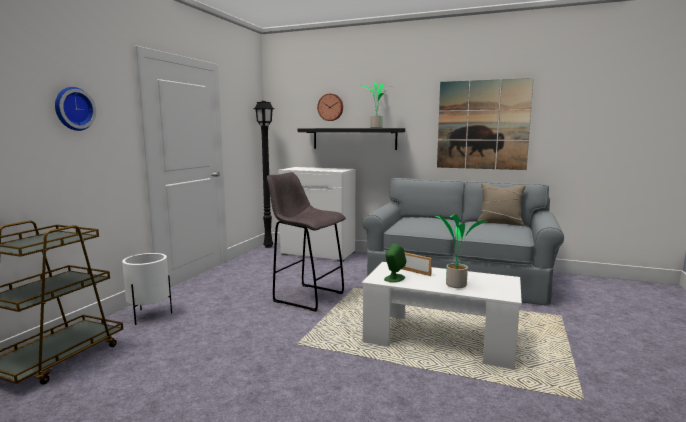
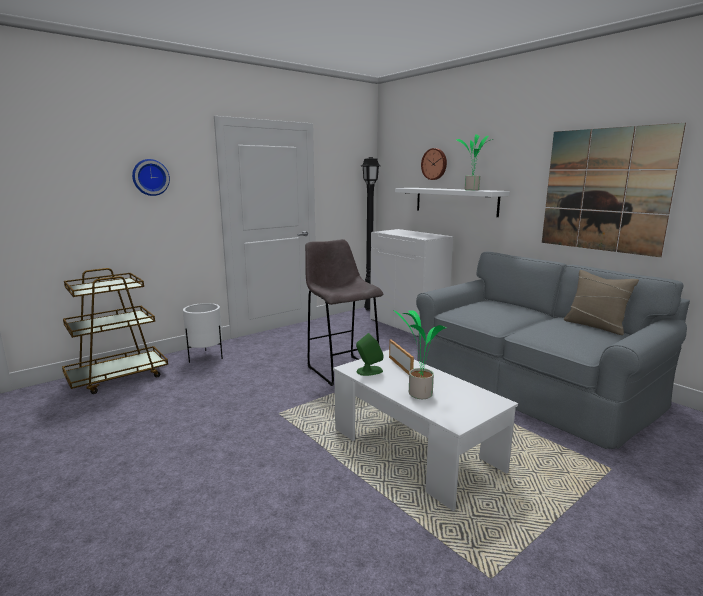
camera: 30 degrees right, 5 degrees up
(354, 138) = (455, 201): black shelf -> white shelf

